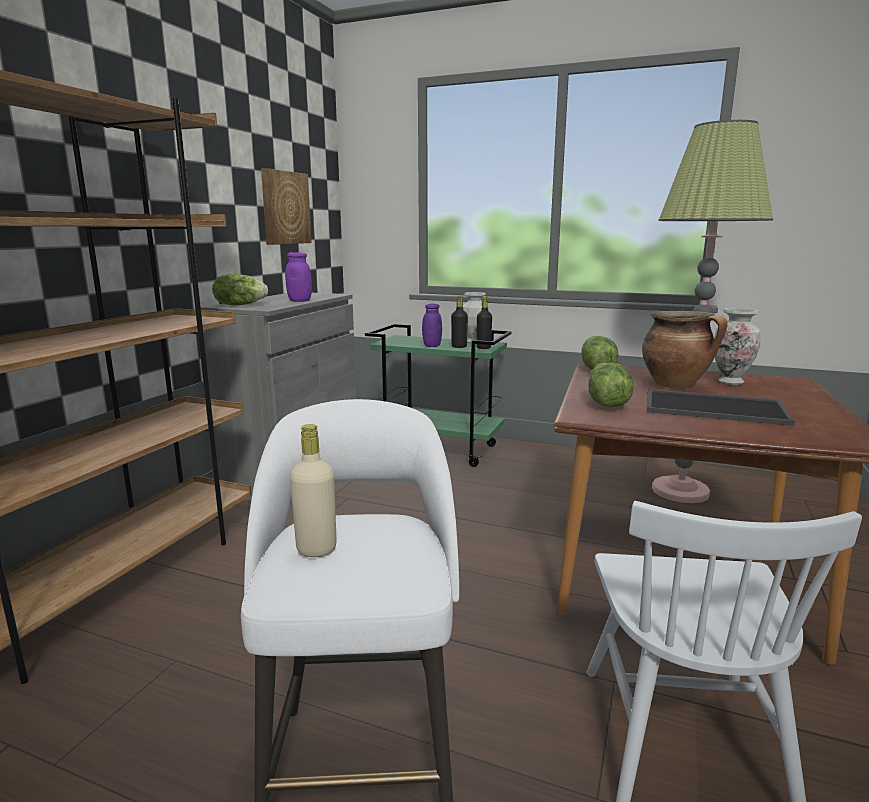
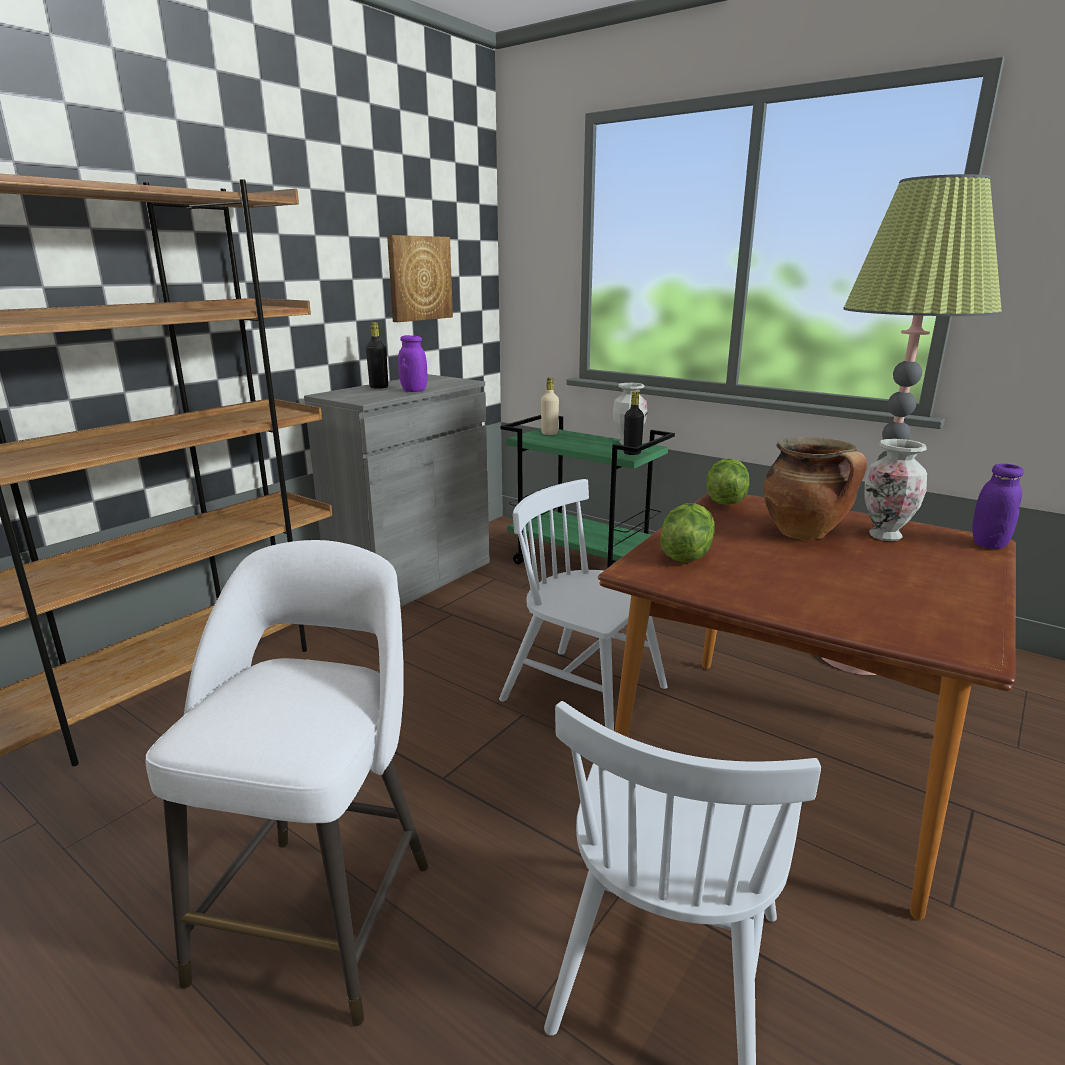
camera: 15 degrees right, 5 degrees up
(240, 305) = (345, 394): lettuce -> none
(316, 549) = (248, 698): beige bottle -> beige bottle (549, 433)
(432, 346) = (574, 446): purple jar -> purple jar (988, 544)
(459, 347) = (604, 449): black bottle -> black bottle (379, 387)
(496, 545) = (585, 694): none -> white chair
(715, 407) = (821, 574): tray -> none

